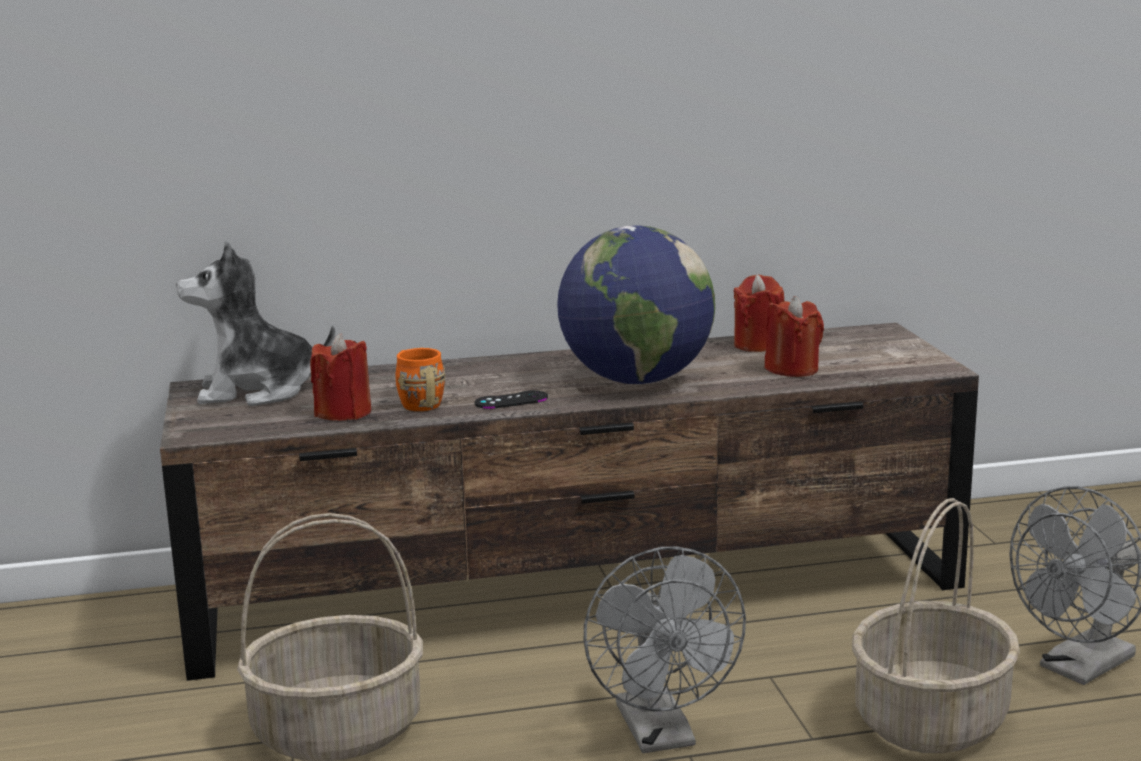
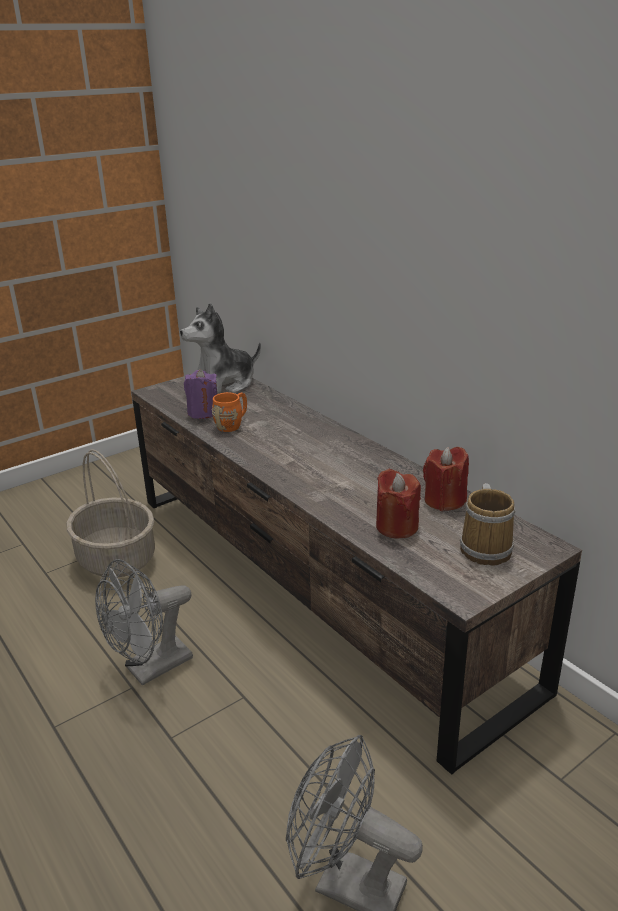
camera: 65 degrees right, 10 degrees up
(257, 391) = (223, 384): plush toy -> plush toy turned 90 degrees counterclockwise
(343, 413) = (203, 412): red candle -> purple candle
(511, 400) = (253, 448): black game controller -> none
(636, 380) = (322, 475): globe -> none
(865, 347) = (487, 548): none -> mug
(929, 719) = (219, 795): basket -> none

